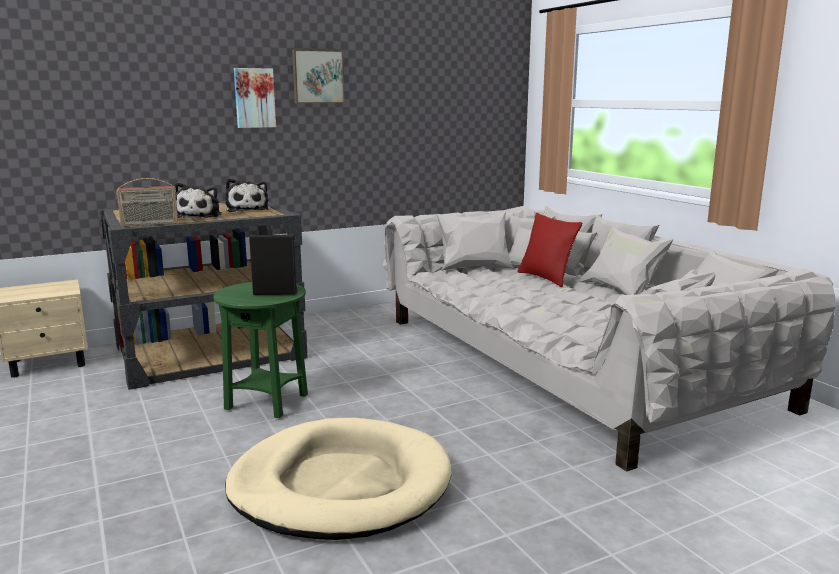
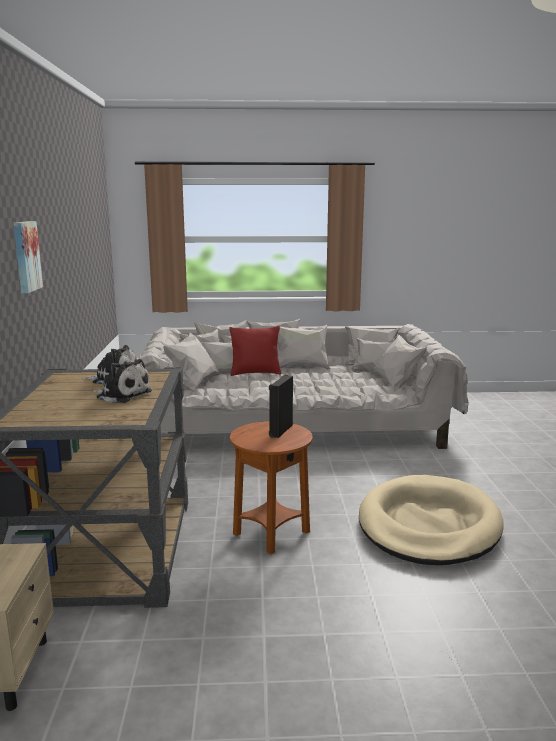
camera: 65 degrees left, 0 degrees up
(150, 224) = (148, 413): radio -> none
(267, 402) = (271, 533): green side table -> brown side table
(318, 76) = (48, 227): picture -> none

